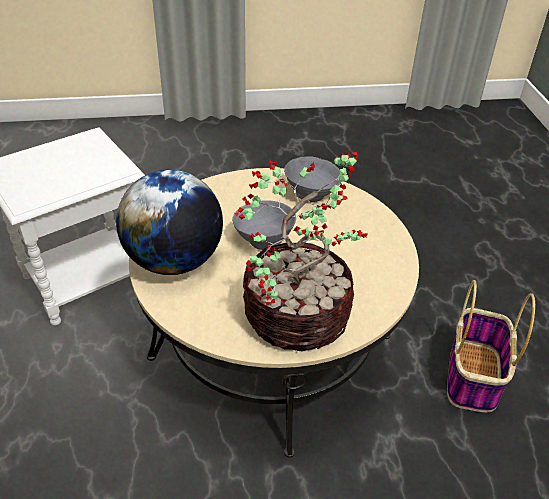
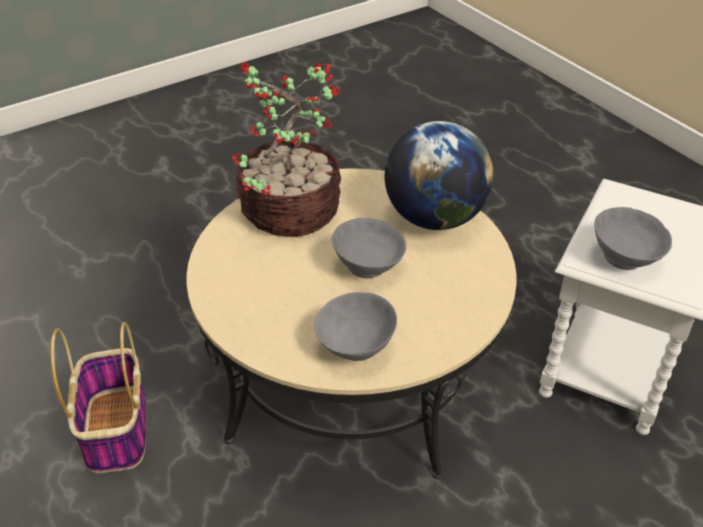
camera: 155 degrees right, 0 degrees up
(97, 161) = (625, 259): none -> grey bowl

